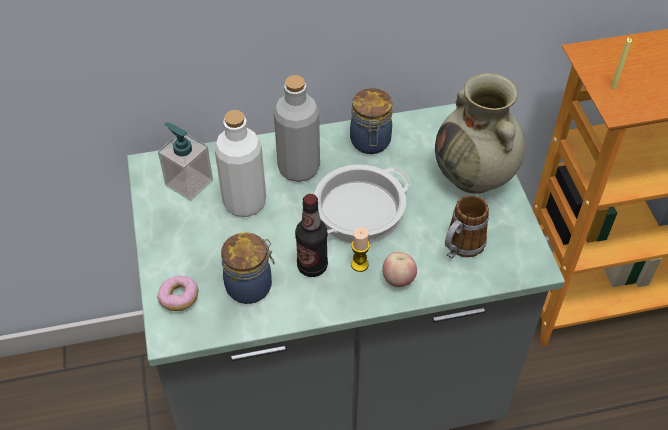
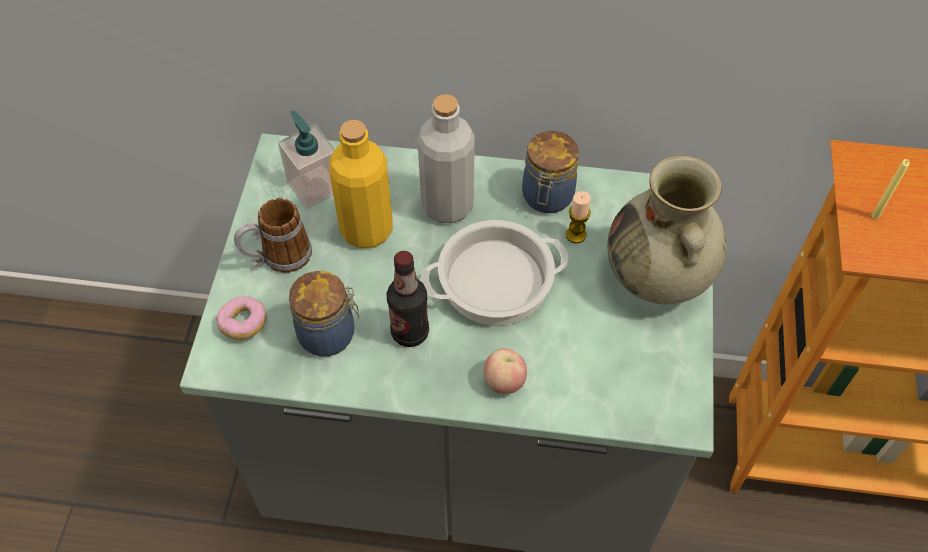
camera: 20 degrees right, 5 degrees up
(244, 202) = (366, 229): white bottle -> yellow bottle
(359, 264) = (466, 348): candle -> candle (576, 235)
(460, 247) = (598, 365): mug -> mug (278, 258)

